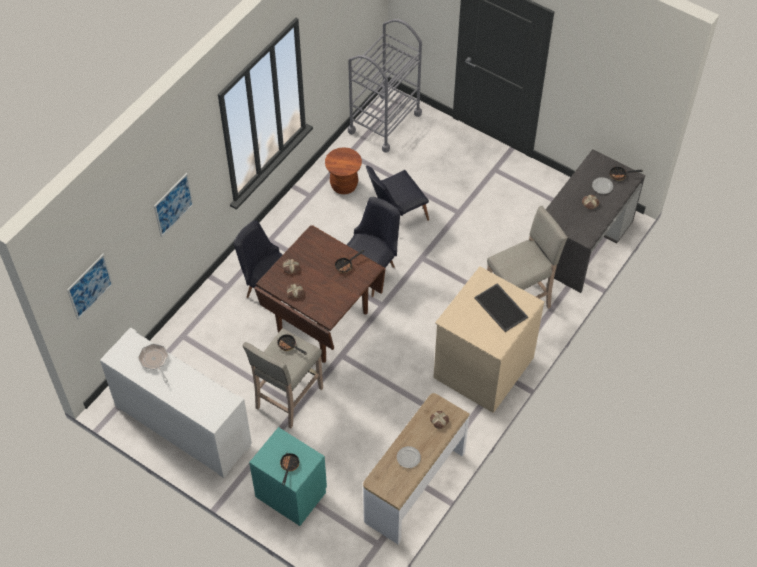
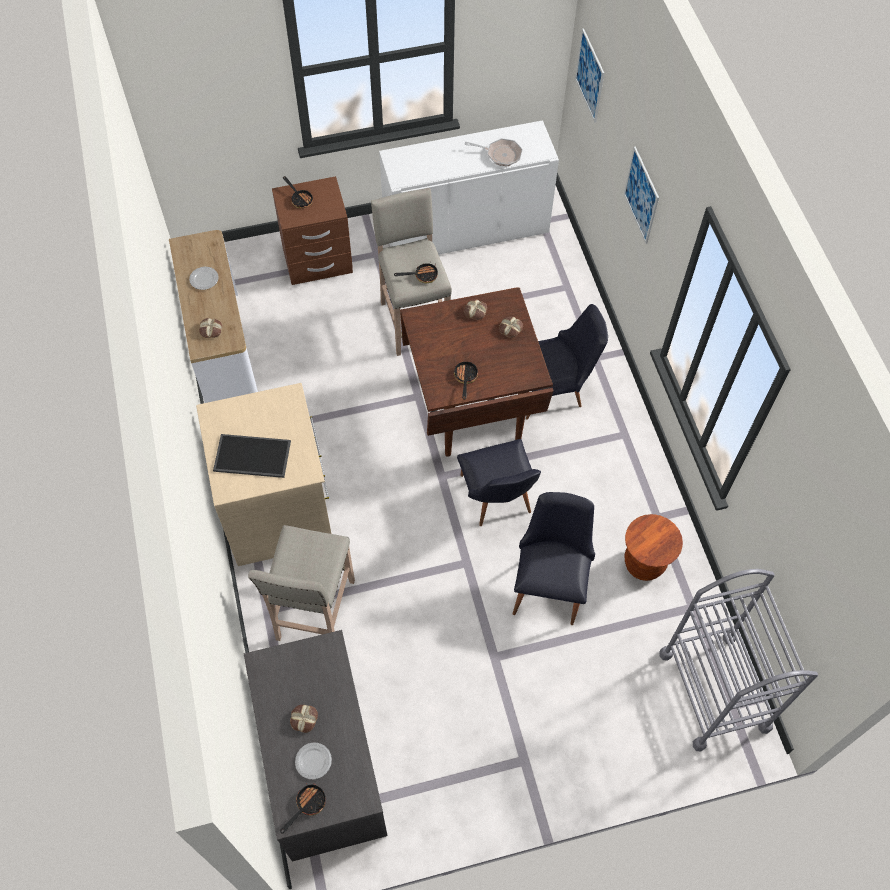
camera: 130 degrees right, 5 degrees up
(291, 493) = (317, 261): turquoise nightstand -> brown nightstand

